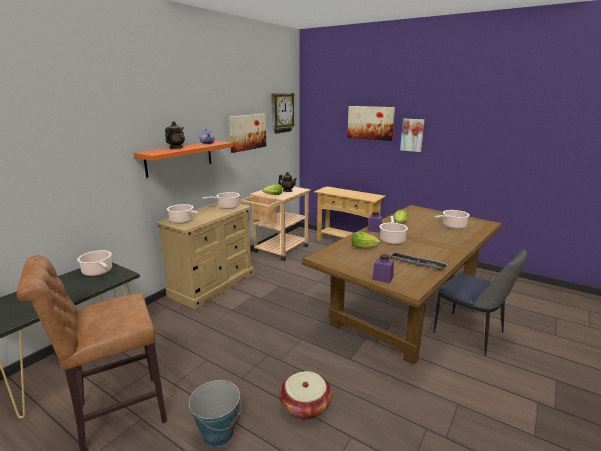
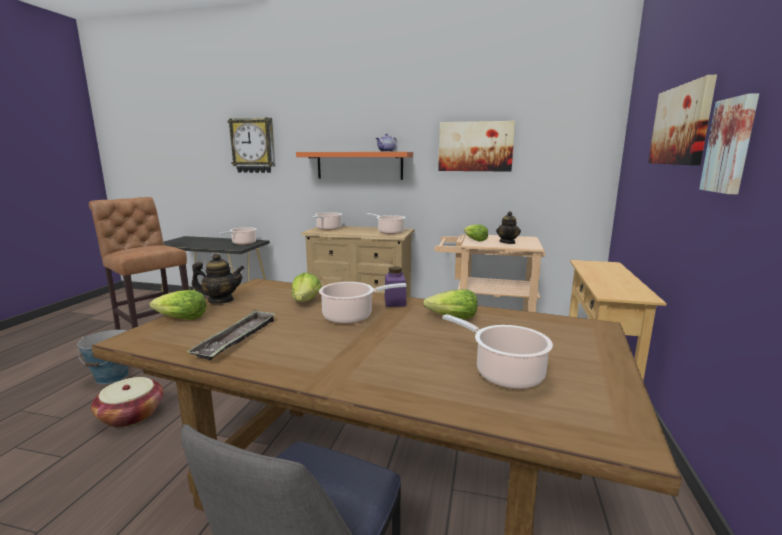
camera: 70 degrees right, 5 degrees down
(176, 148) = (344, 151): teapot -> teapot (221, 300)
(281, 113) = (565, 121): wall clock -> wall clock (253, 146)
(382, 278) = (181, 319): purple jar -> lettuce

